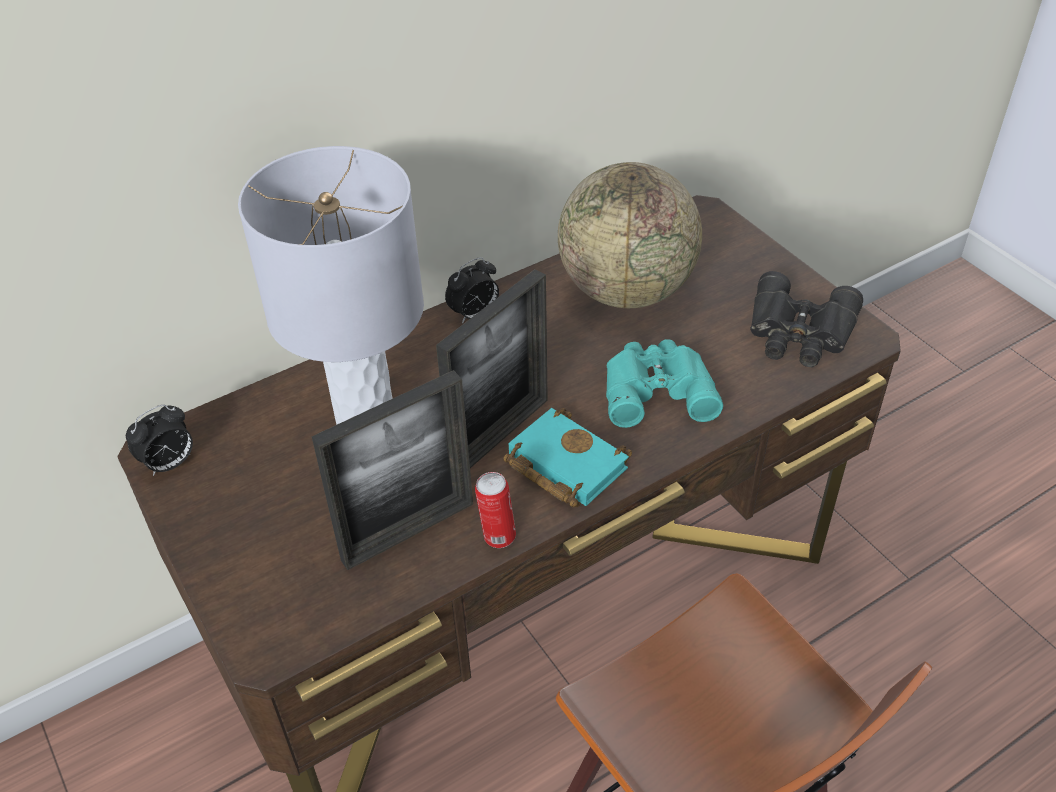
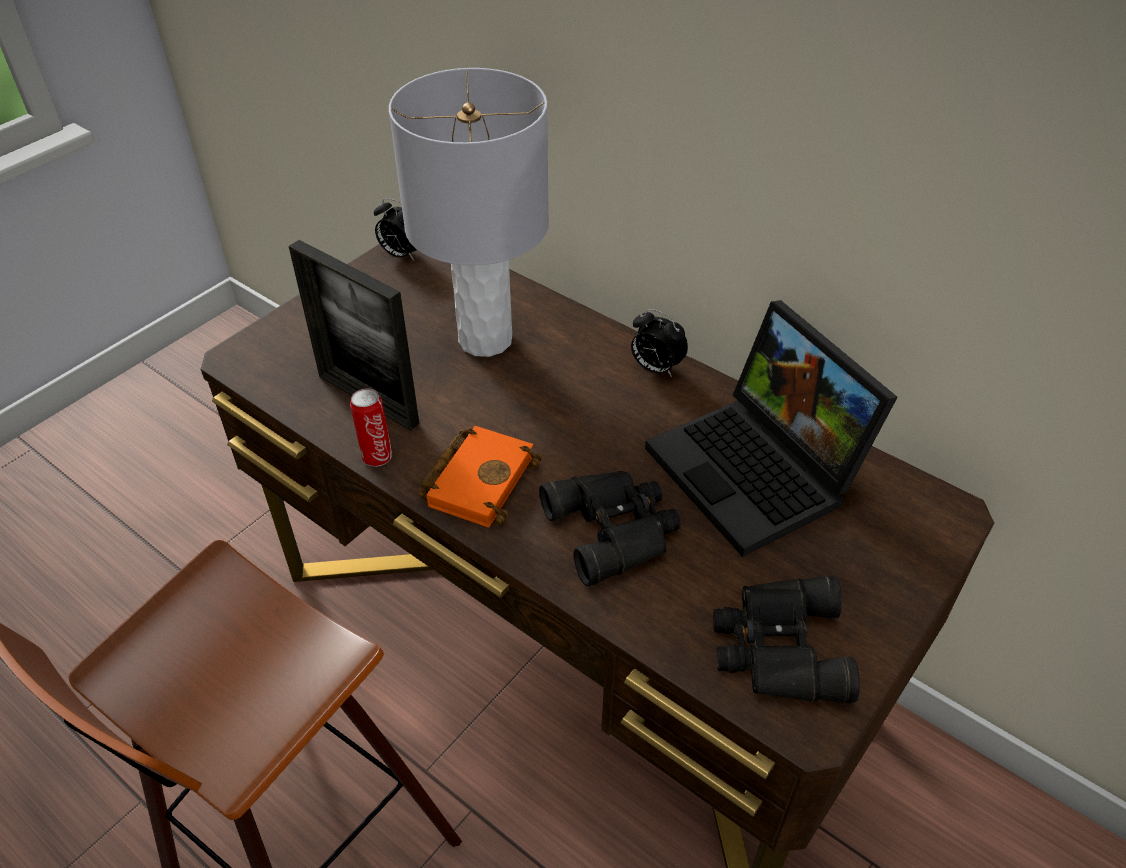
camera: 70 degrees right, 0 degrees up
(500, 434) = (501, 426): picture frame -> none
(562, 464) = (478, 479): turquoise book -> orange book
(626, 290) = (760, 472): globe -> laptop
(656, 388) = (615, 528): turquoise binoculars -> black binoculars

